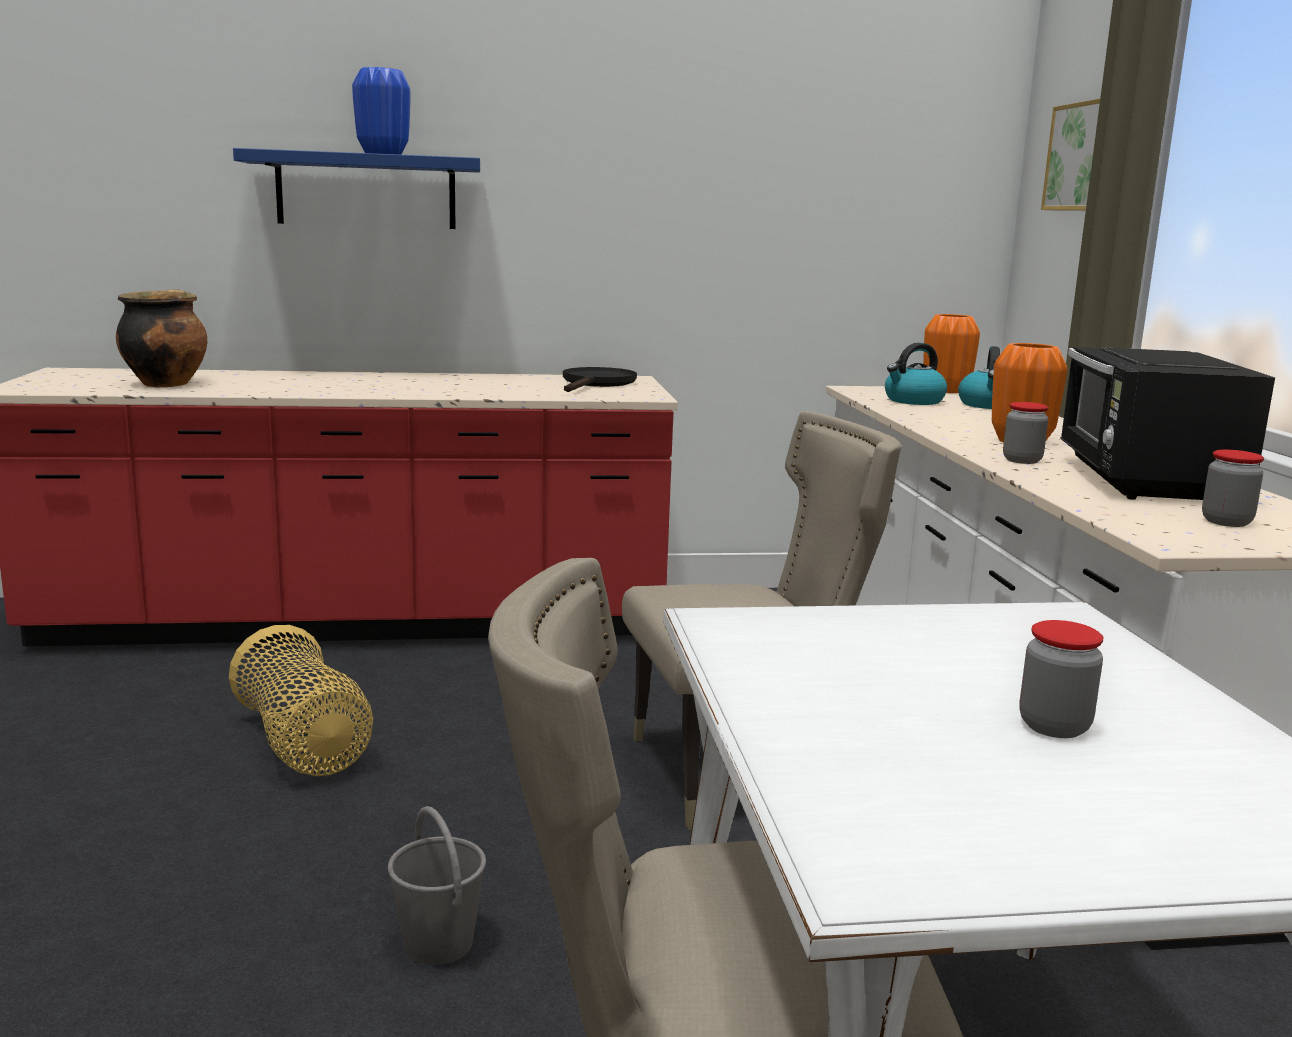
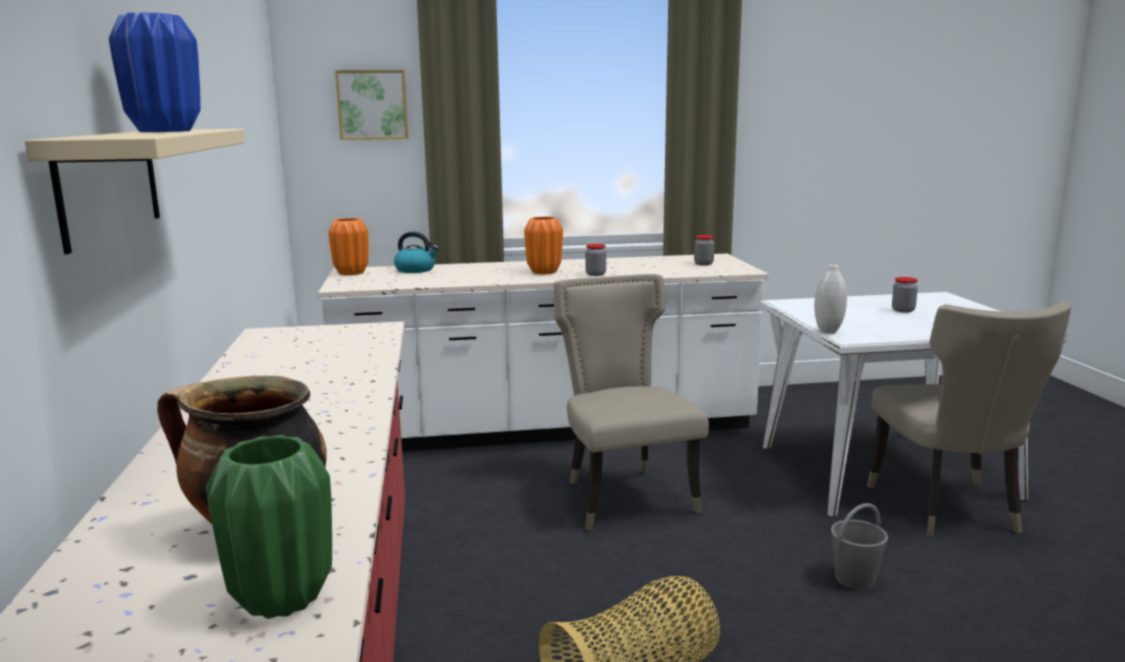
camera: 90 degrees left, 0 degrees up
(72, 387) = (283, 598): none -> green vase
(366, 191) = (109, 184): blue shelf -> beige shelf
(596, 383) = (299, 341): black frying pan -> none
(777, 612) = (828, 331): none -> white vase
(913, 401) = (399, 279): kettle -> none
(1144, 481) = (632, 265): black microwave -> none

